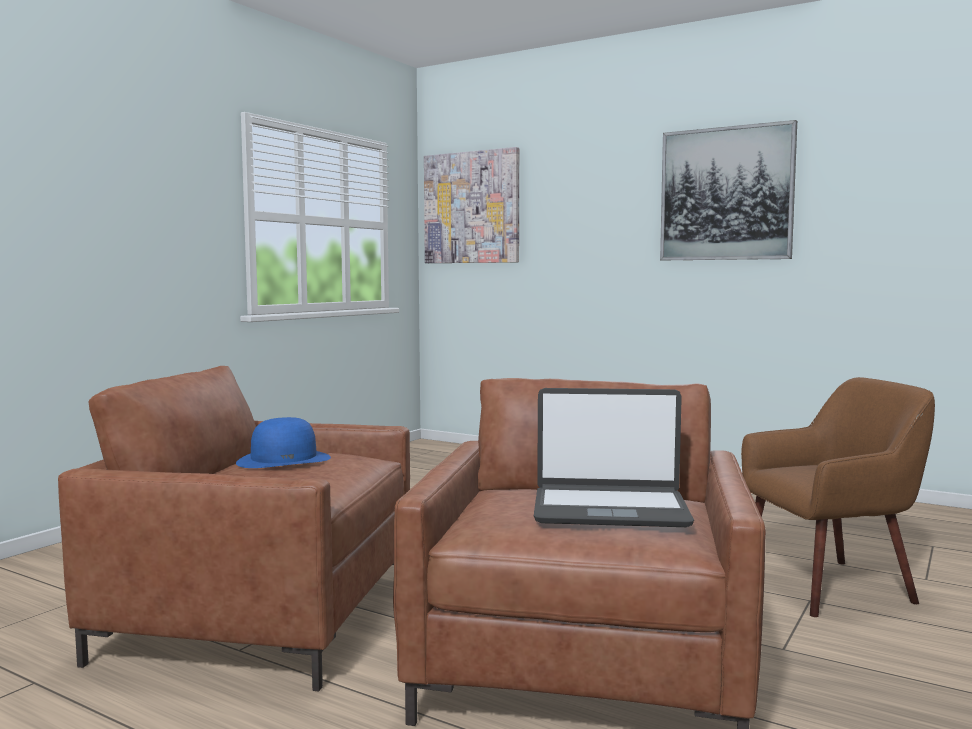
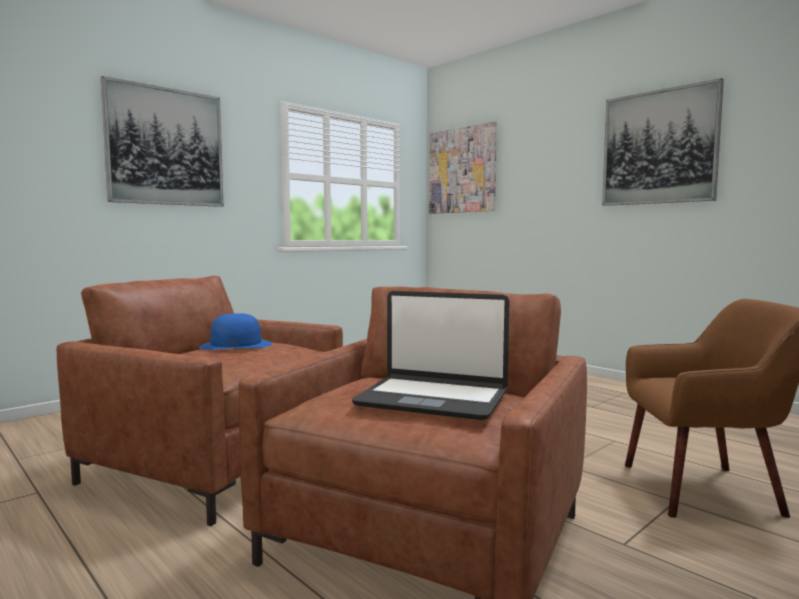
camera: 15 degrees right, 0 degrees up
(95, 177) = (165, 147): none -> picture

